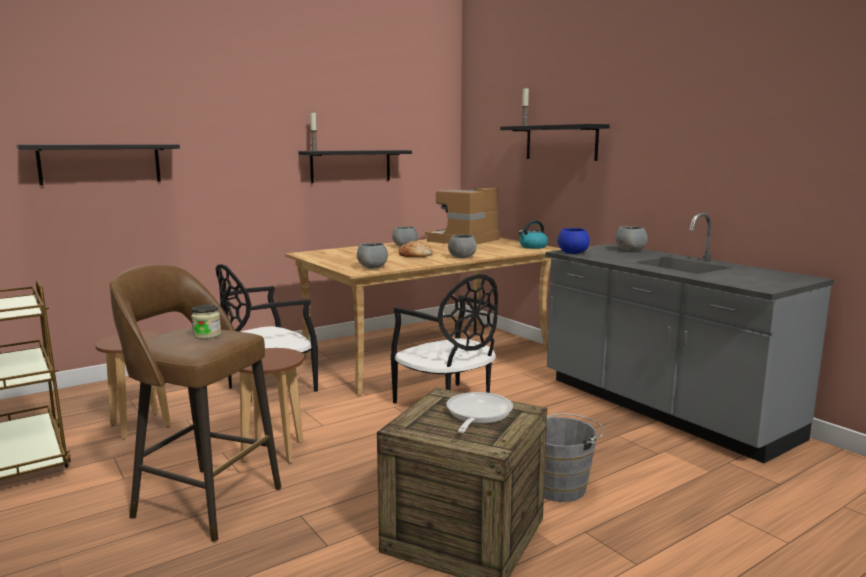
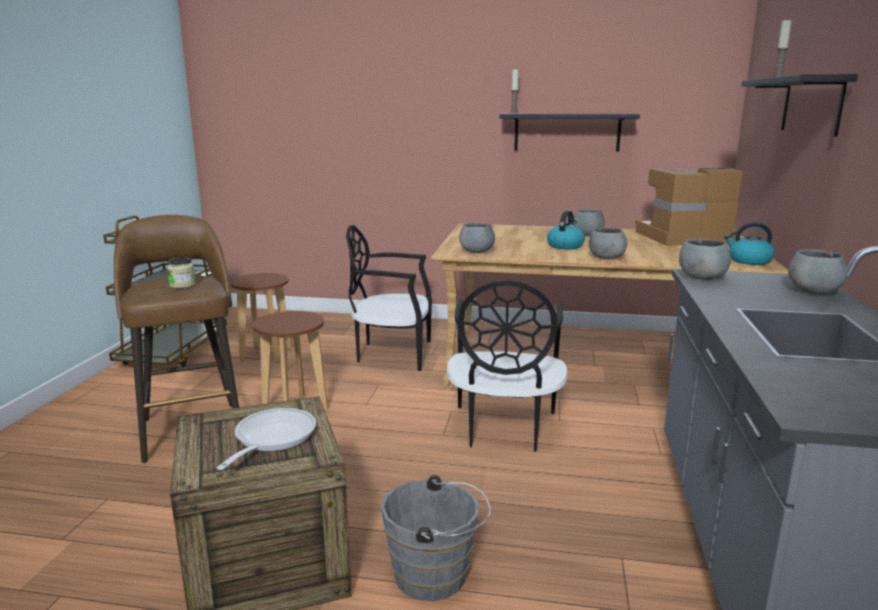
camera: 45 degrees right, 5 degrees up
(100, 164) = (314, 123): black shelf -> none
(415, 255) = (565, 246): bread -> kettle
(477, 415) = (271, 439): frying pan -> frying pan turned 45 degrees counterclockwise
(572, 253) = (702, 278): blue bowl -> grey bowl

